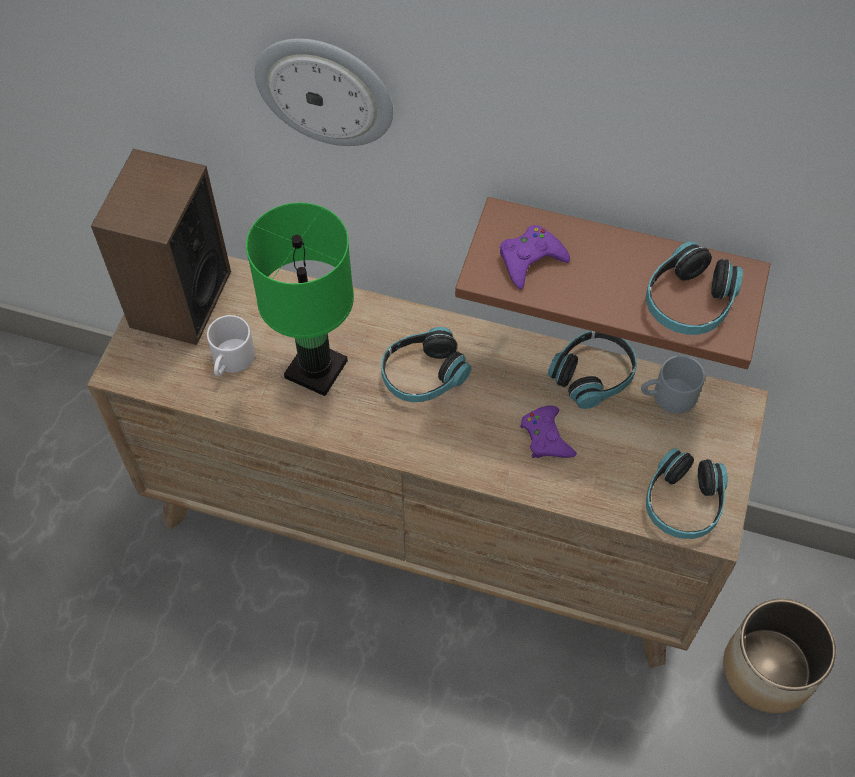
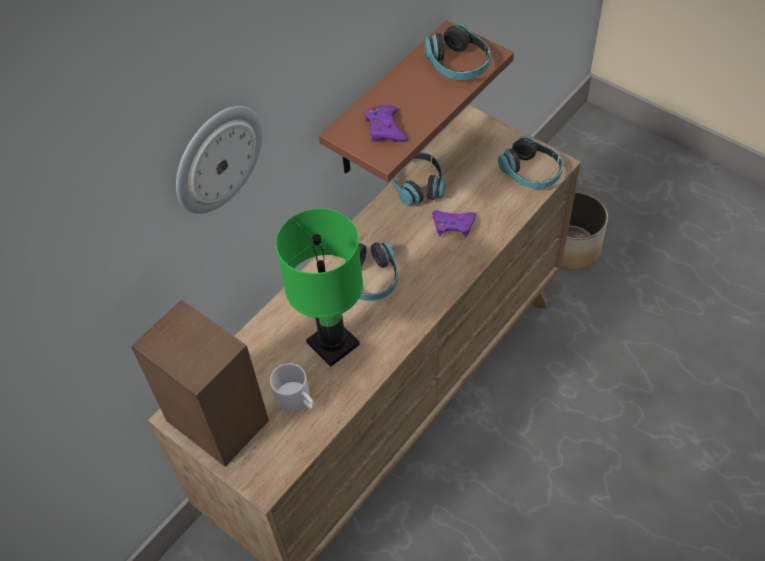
camera: 65 degrees left, 5 degrees down
(667, 397) = (451, 153): grey mug -> none

